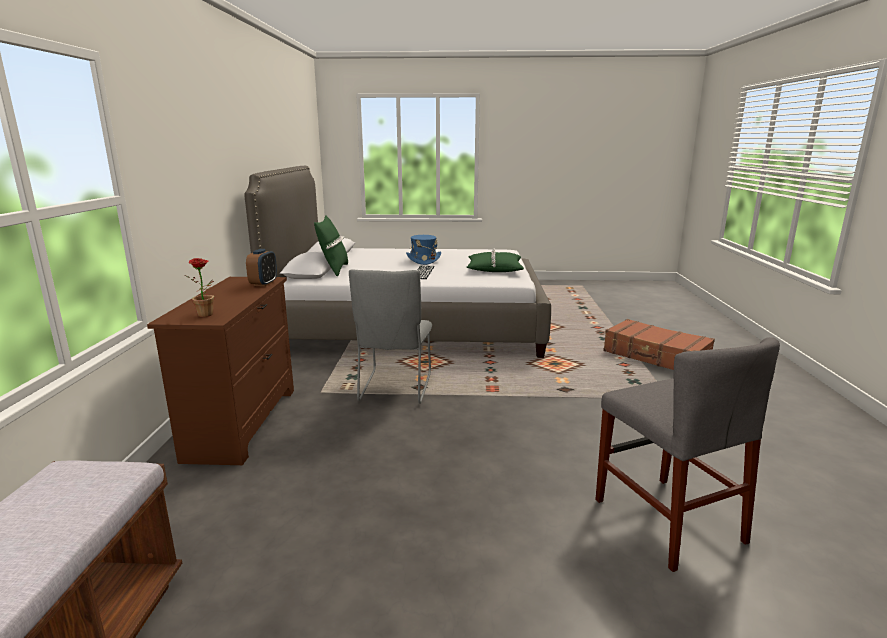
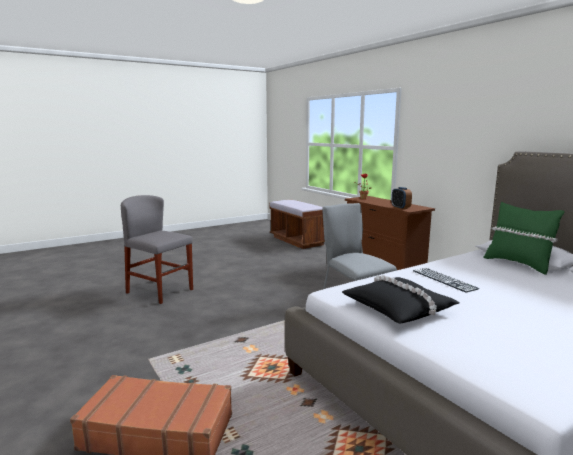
camera: 145 degrees right, 5 degrees down
(423, 260) = (516, 302): blue hat -> none
(494, 269) = (398, 308): green pillow -> black pillow

